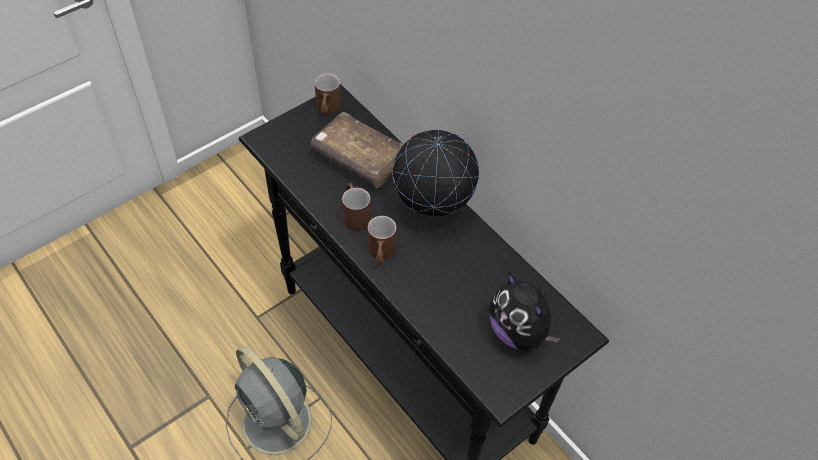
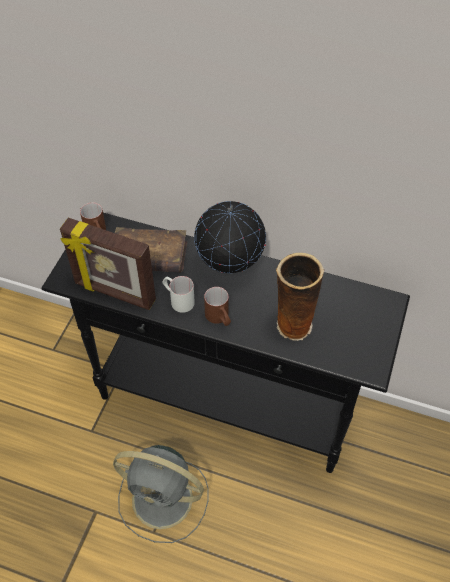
camera: 30 degrees left, 0 degrees up
(299, 176) = (114, 293): none -> picture frame
(355, 214) = (178, 299): brown mug -> white mug
(450, 302) = (292, 326): none -> vase
(519, 332) = (352, 321): plush toy -> none

